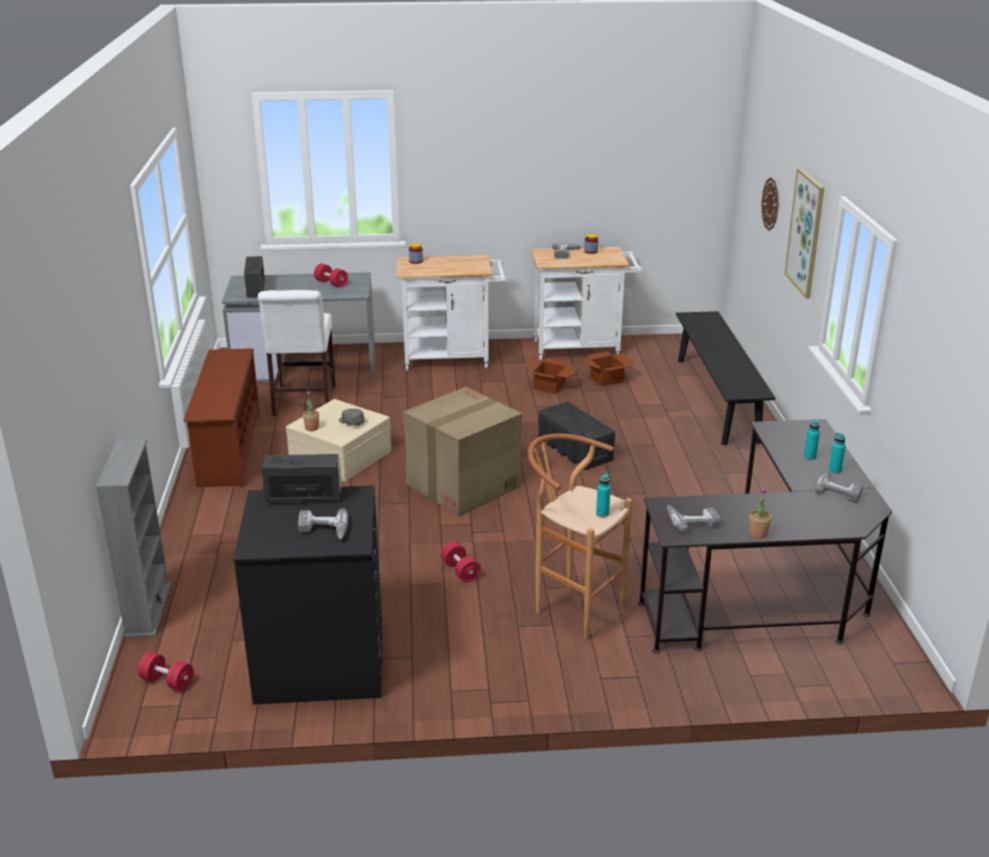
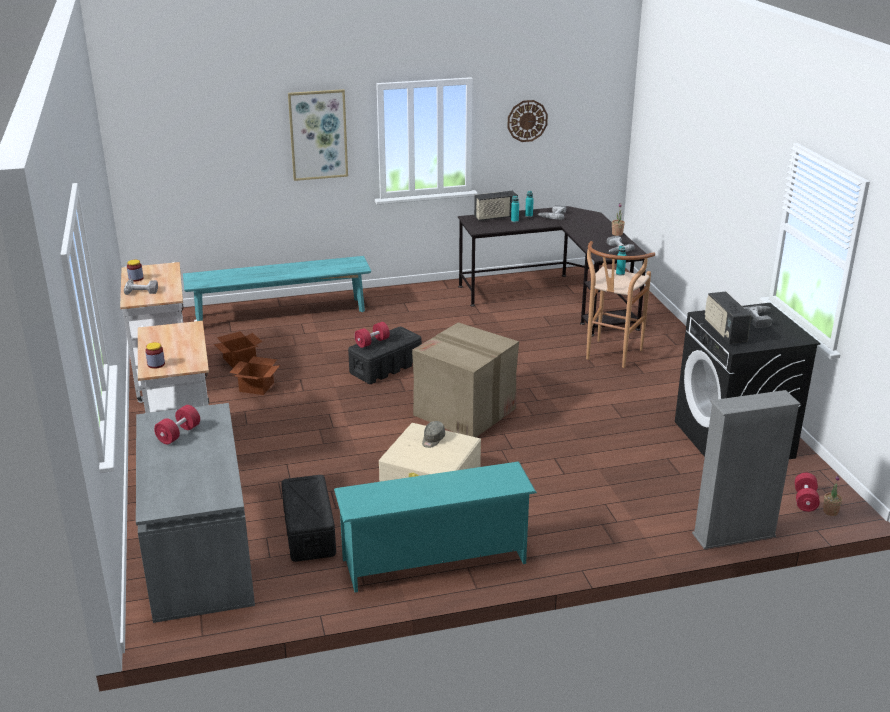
camera: 100 degrees left, 0 degrees up
(228, 448) = (435, 562): brown shoe rack -> turquoise shoe rack
(255, 290) = (199, 487): radio -> radio (495, 217)
(303, 402) = (309, 532): white chair -> black storage box
(312, 428) = (452, 460): potted plant -> potted plant (830, 511)
(460, 571) = (592, 399): red dumbbell -> red dumbbell (372, 342)
(716, 399) = (280, 313): black bench -> turquoise bench
(771, 204) = (224, 146): wall clock -> wall clock (527, 120)

